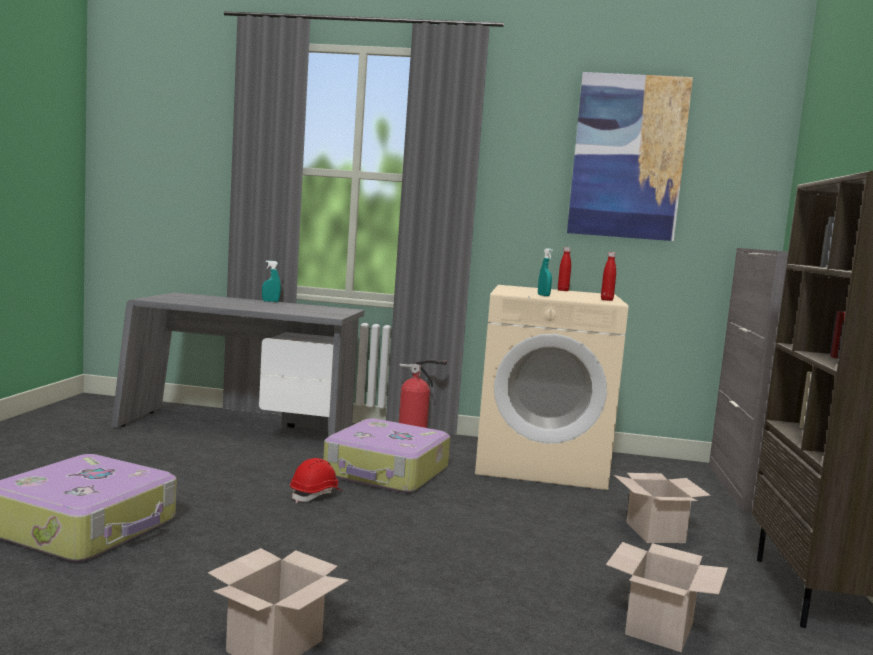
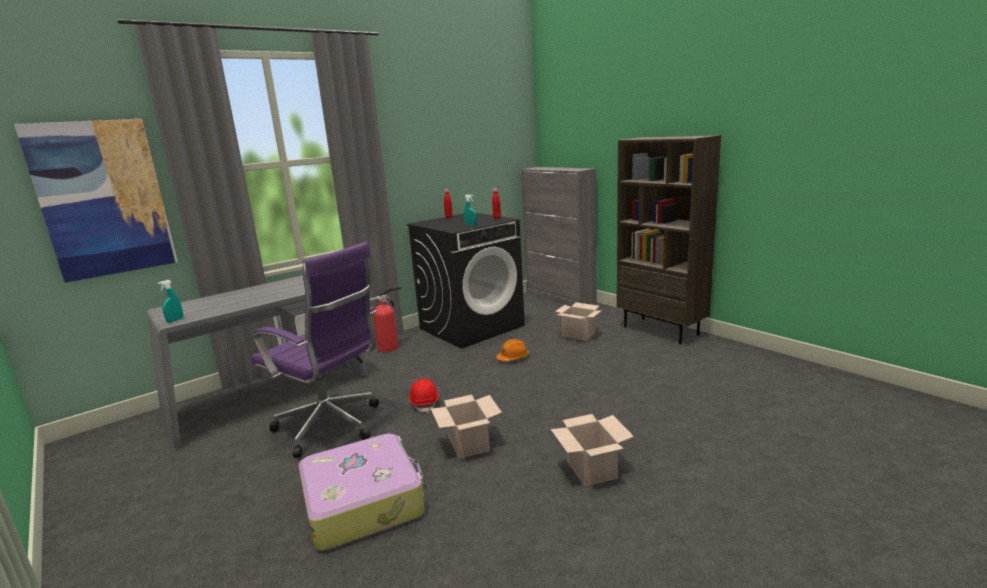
camera: 45 degrees left, 10 degrees up
(211, 470) = (332, 427): none -> purple office chair
(270, 301) = (256, 287): turquoise spray bottle -> turquoise spray bottle (175, 320)
(387, 472) = (423, 371): suitcase -> none
(503, 509) = (513, 358): none -> orange hard hat
(542, 463) = (472, 327): beige washing machine -> black washing machine
(627, 157) = (460, 123): picture -> picture (103, 199)
(658, 627) = (657, 370): cardboard box -> cardboard box (467, 444)

